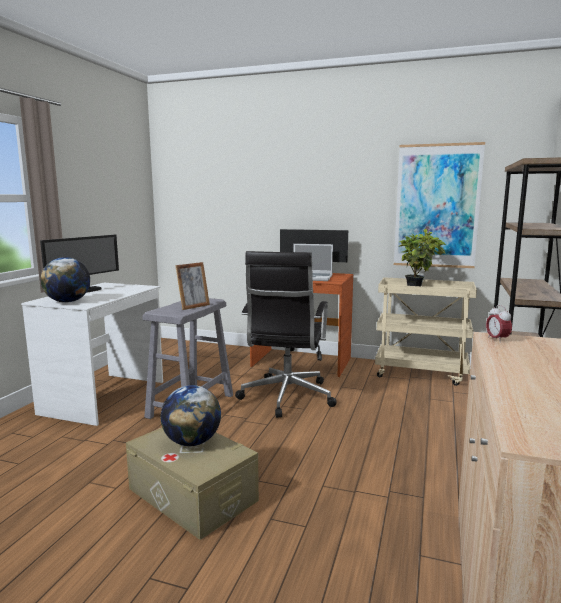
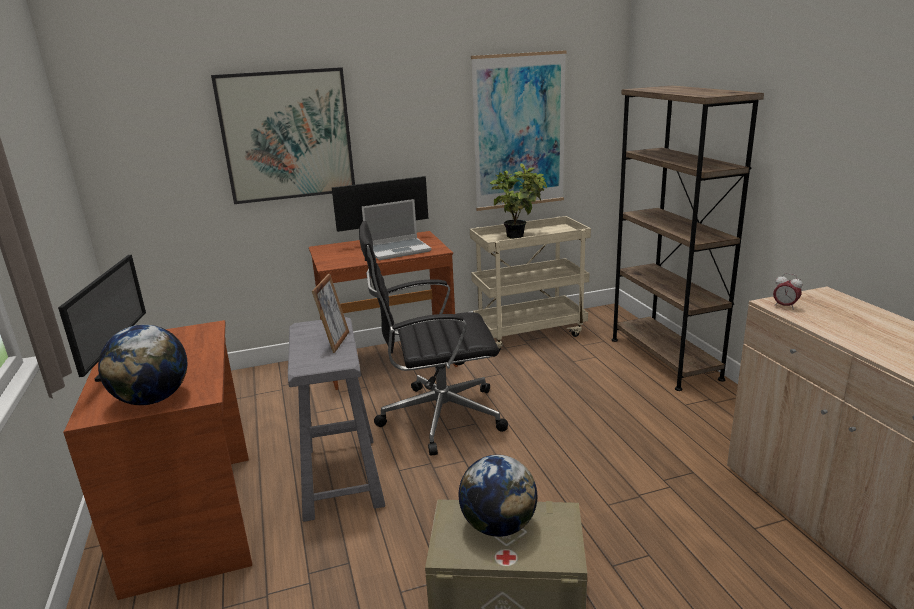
camera: 35 degrees left, 10 degrees up
(105, 397) = (194, 519): white desk -> brown desk
(265, 194) = (287, 135): none -> picture
(286, 398) = (438, 417): black office chair -> black office chair turned 105 degrees clockwise

